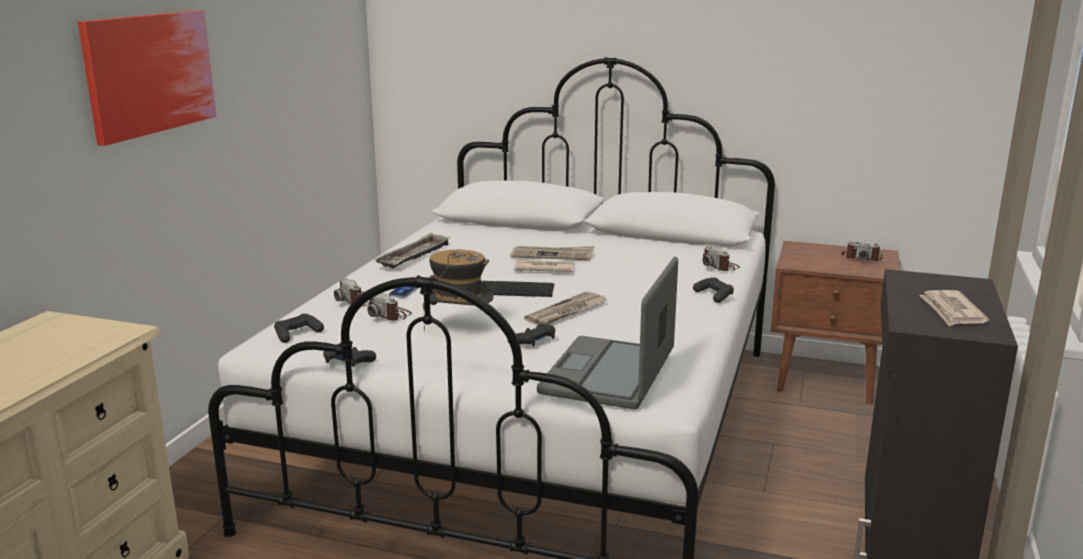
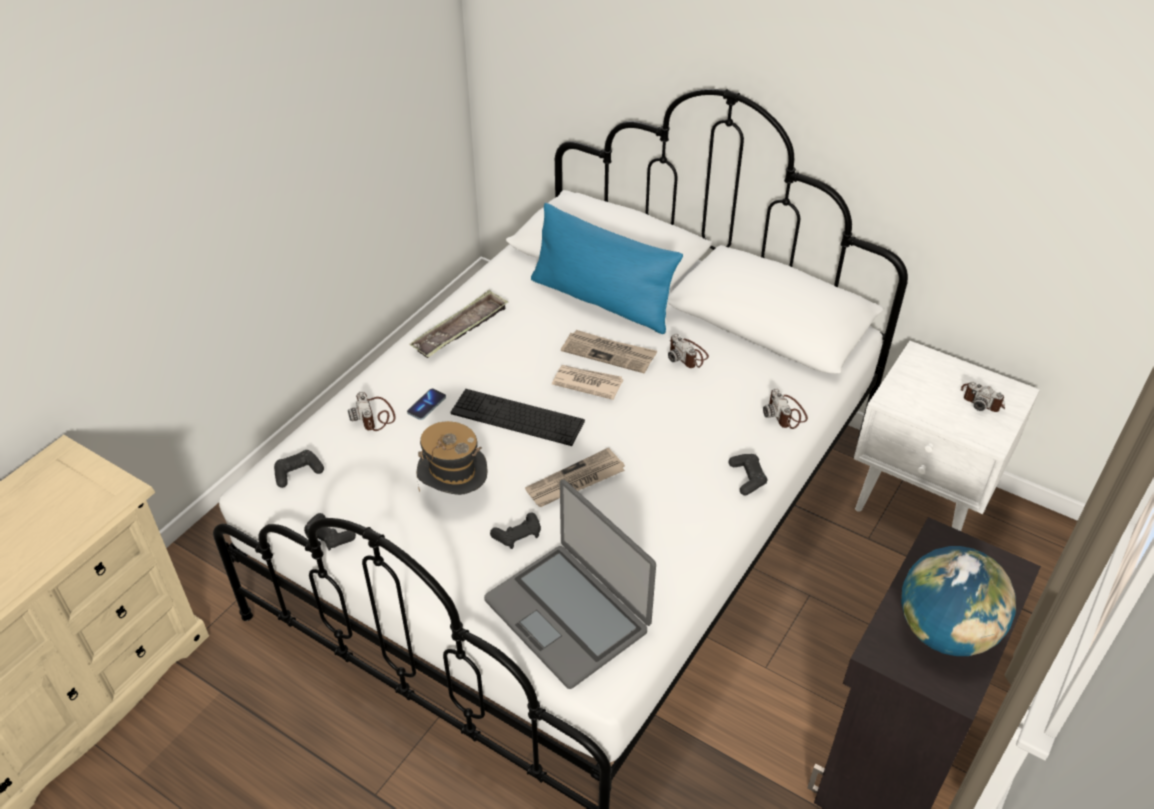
camera: 15 degrees right, 25 degrees up
(150, 73) = (154, 171): picture -> none
(389, 315) = (396, 451): camera -> camera (687, 355)
(529, 235) = (601, 300): none -> blue pillow
(609, 374) = (568, 614): laptop -> laptop turned 75 degrees counterclockwise
(827, 380) = (921, 502): brown nightstand -> white nightstand
(951, 311) = (945, 631): newspaper -> globe

